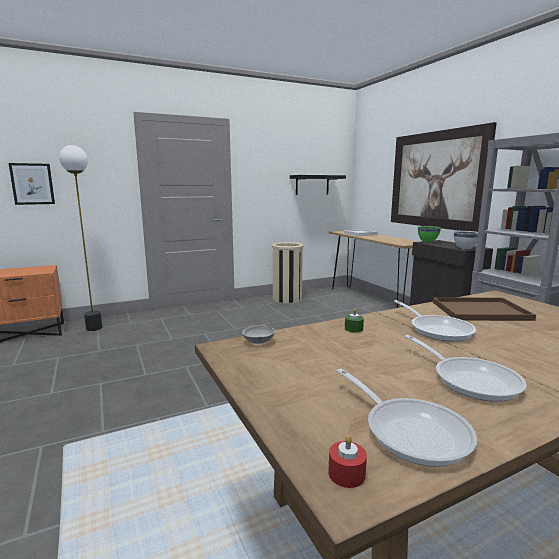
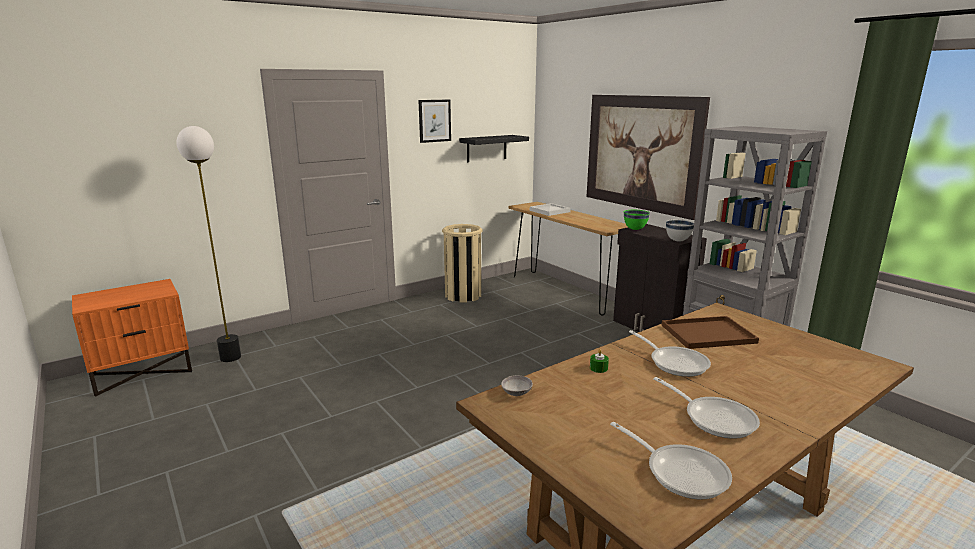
camera: 10 degrees left, 5 degrees up
(32, 184) = (131, 174): picture -> picture (434, 120)
(346, 474) = (647, 512): red candle -> none

